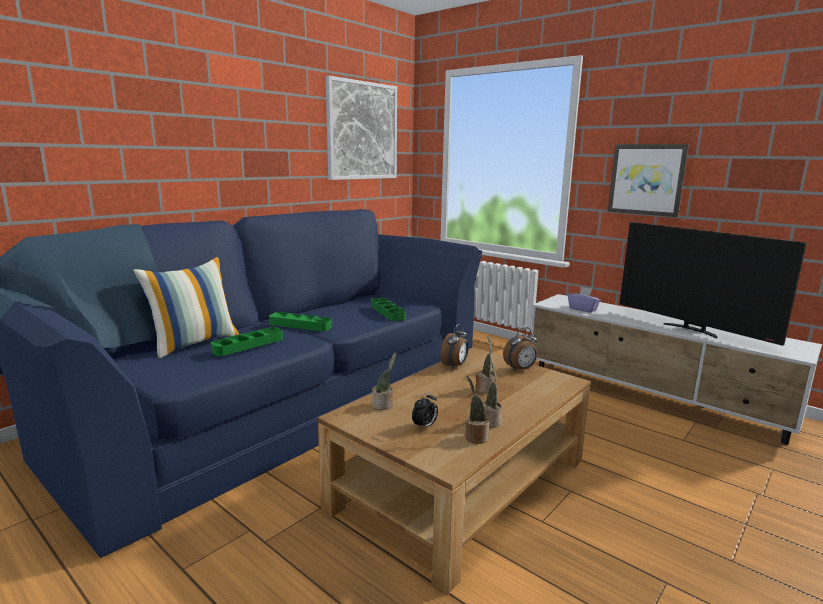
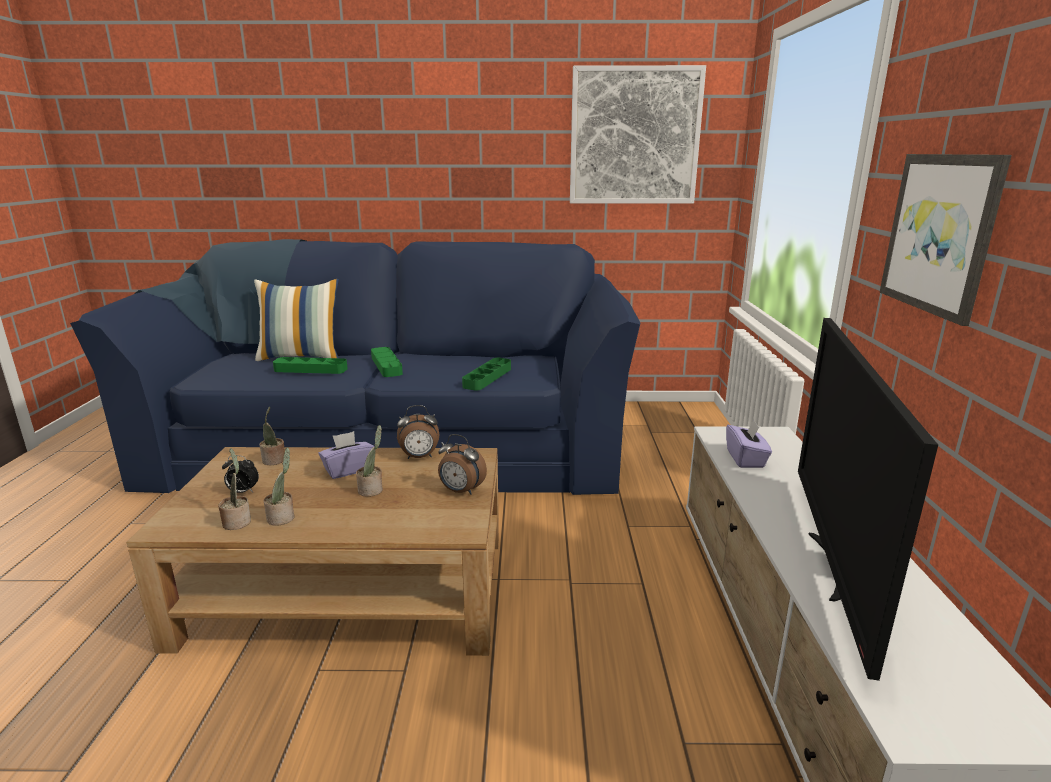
camera: 50 degrees right, 5 degrees up
(441, 388) = (348, 470): none -> purple tissue box

